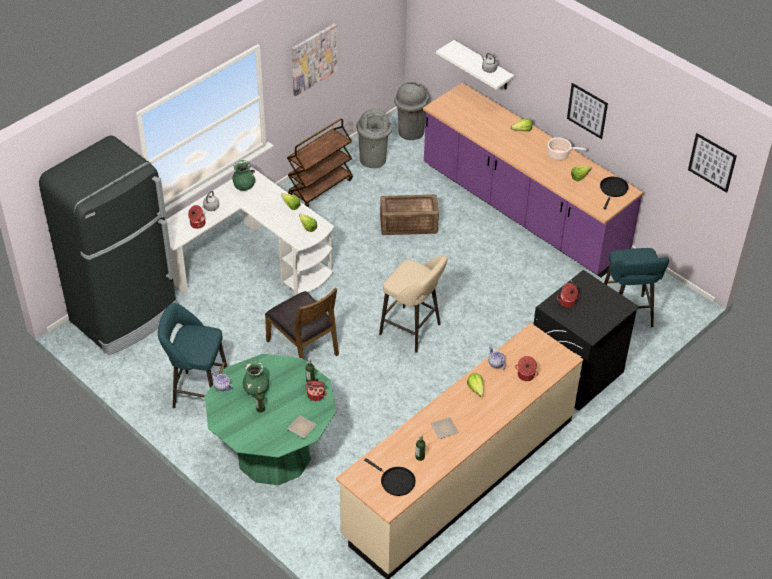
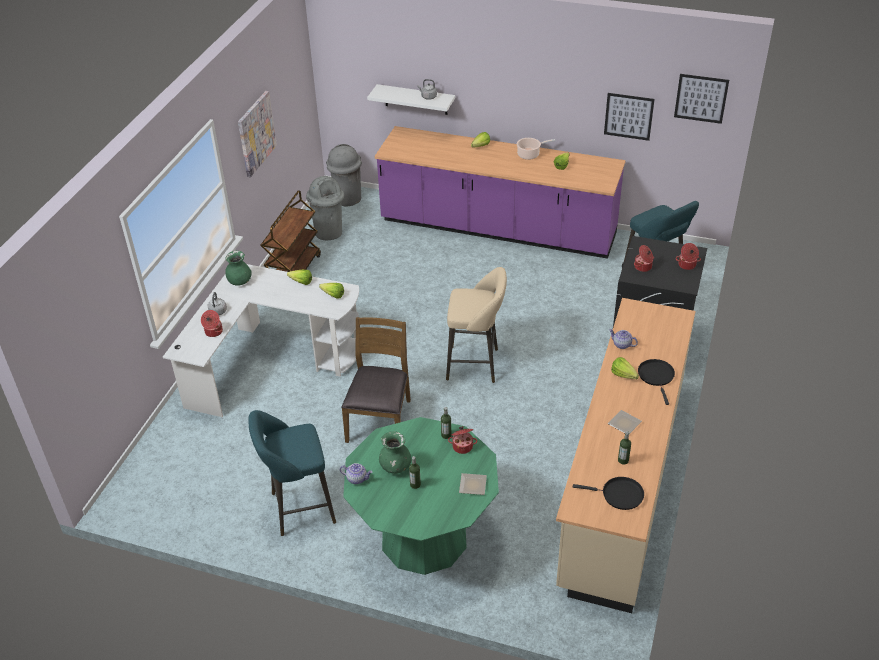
camera: 25 degrees left, 5 degrees down
(125, 316) = (167, 463): black fridge -> none
(304, 347) = (380, 420): brown chair -> brown chair turned 105 degrees counterclockwise
(407, 224) = (401, 275): crate -> none
(525, 375) = (657, 344): cooking pot -> cooking pot (687, 265)
(587, 110) = (547, 100): picture -> picture (628, 116)
(613, 190) = (599, 166): black frying pan -> black frying pan (656, 376)

